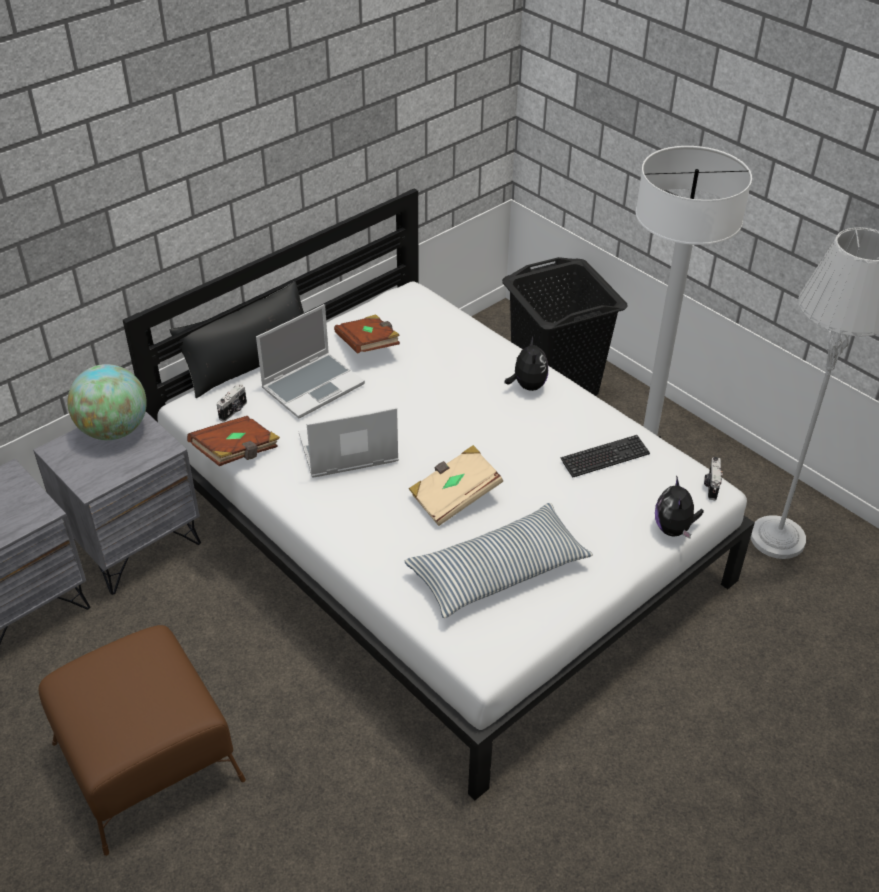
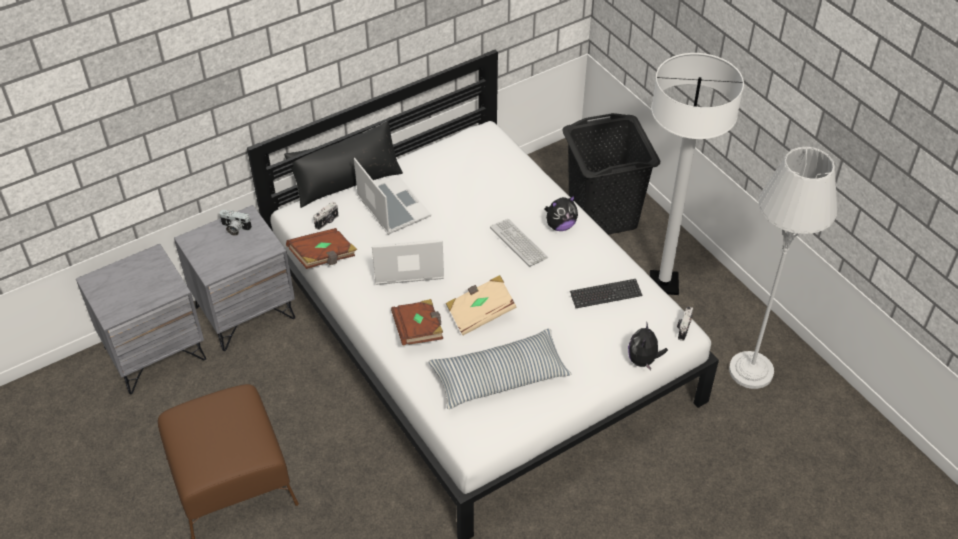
camera: 10 degrees right, 5 degrees up
(114, 430) = (235, 228): globe -> camera
(313, 386) = (392, 207): laptop -> laptop turned 90 degrees counterclockwise
(368, 346) = (442, 177): brown book -> brown book (419, 331)
(482, 410) = (518, 243): none -> keyboard
(527, 386) = (560, 226): plush toy -> plush toy turned 60 degrees clockwise

